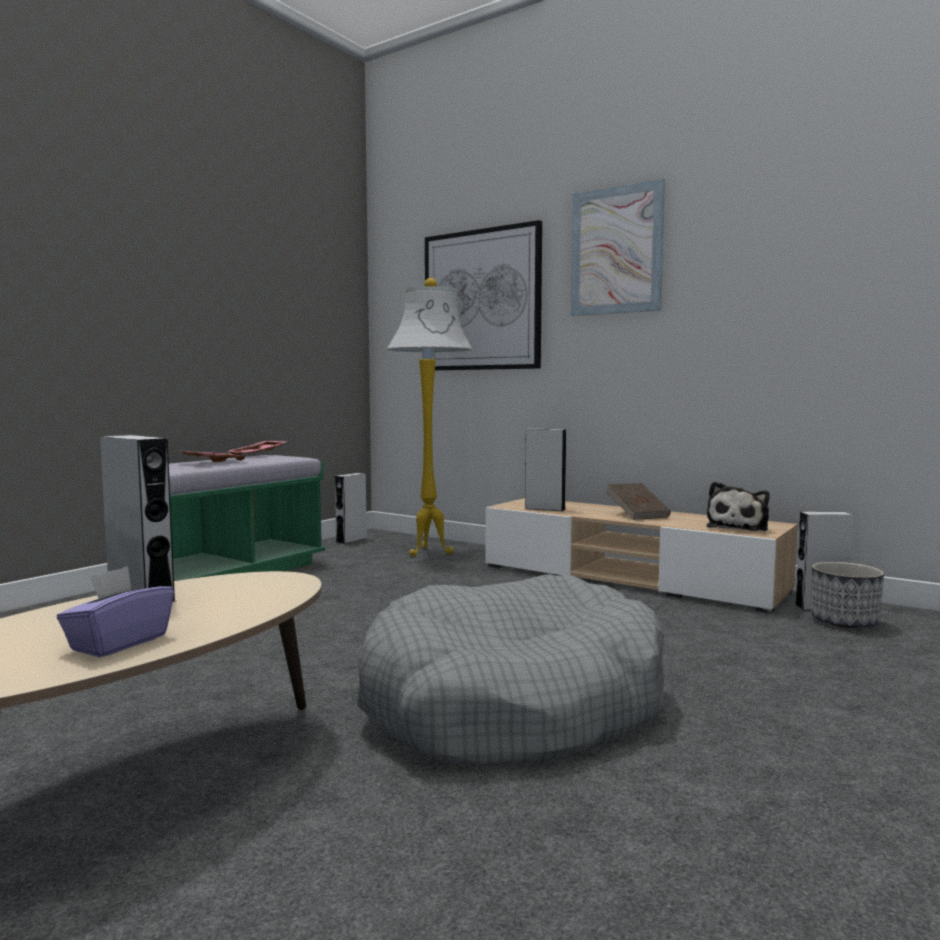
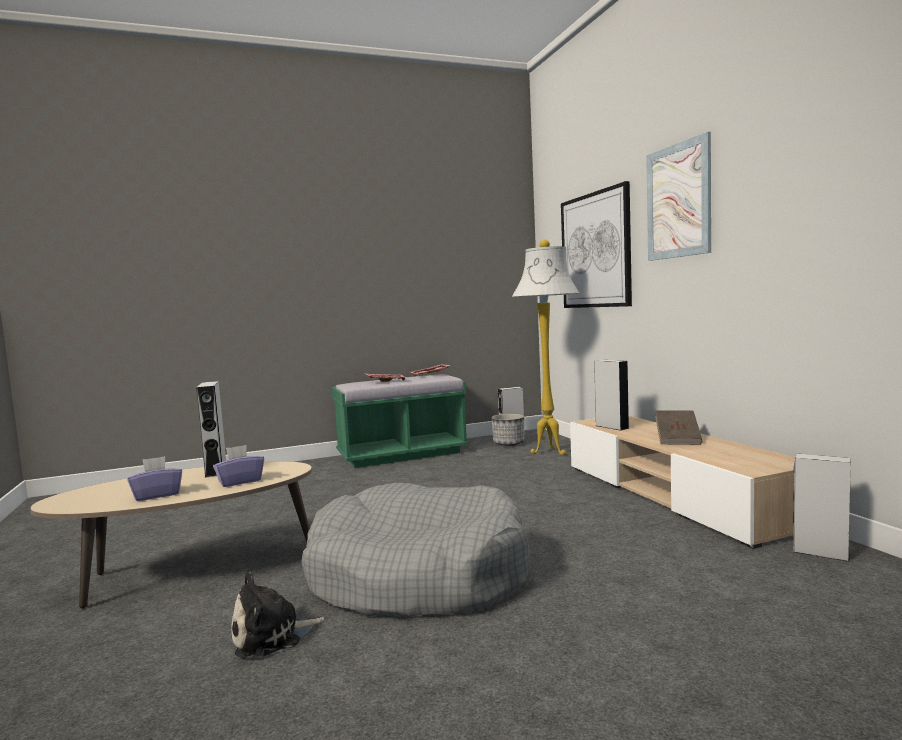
camera: 35 degrees right, 0 degrees up
(238, 604) = (240, 481): none -> purple tissue box
(739, 527) = (745, 461): plush toy -> plush toy (272, 636)
(843, 622) = (816, 572): planter -> planter (508, 443)

